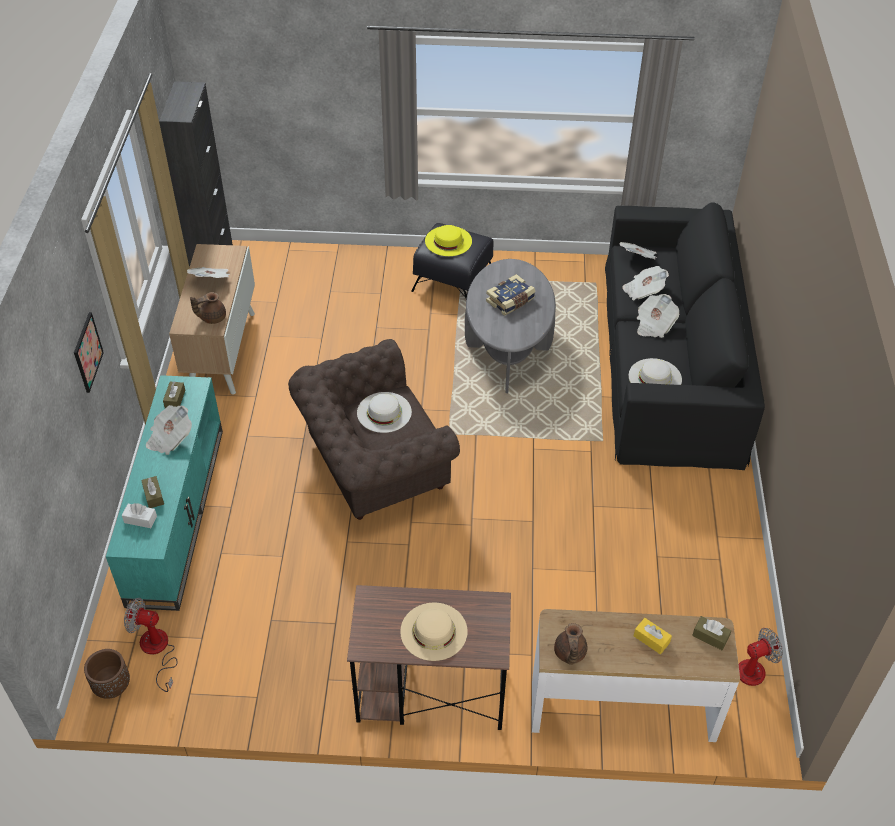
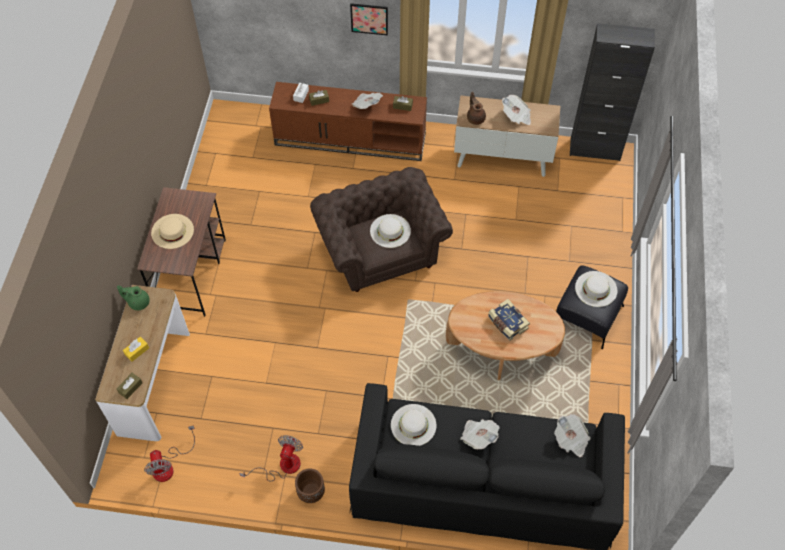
camera: 95 degrees right, 10 degrees up
(112, 686) = (228, 118): brown planter -> brown planter (311, 492)
(157, 651) = (247, 136): fan -> fan (282, 466)
(175, 513) = (351, 139): turquoise tv stand -> brown tv stand
(448, 241) = (596, 288): yellow hat -> white hat
(508, 348) = (501, 349): grey coffee table -> brown coffee table
(569, 653) = (138, 302): brown teapot -> green teapot
(643, 291) = (525, 436): newspaper -> none

